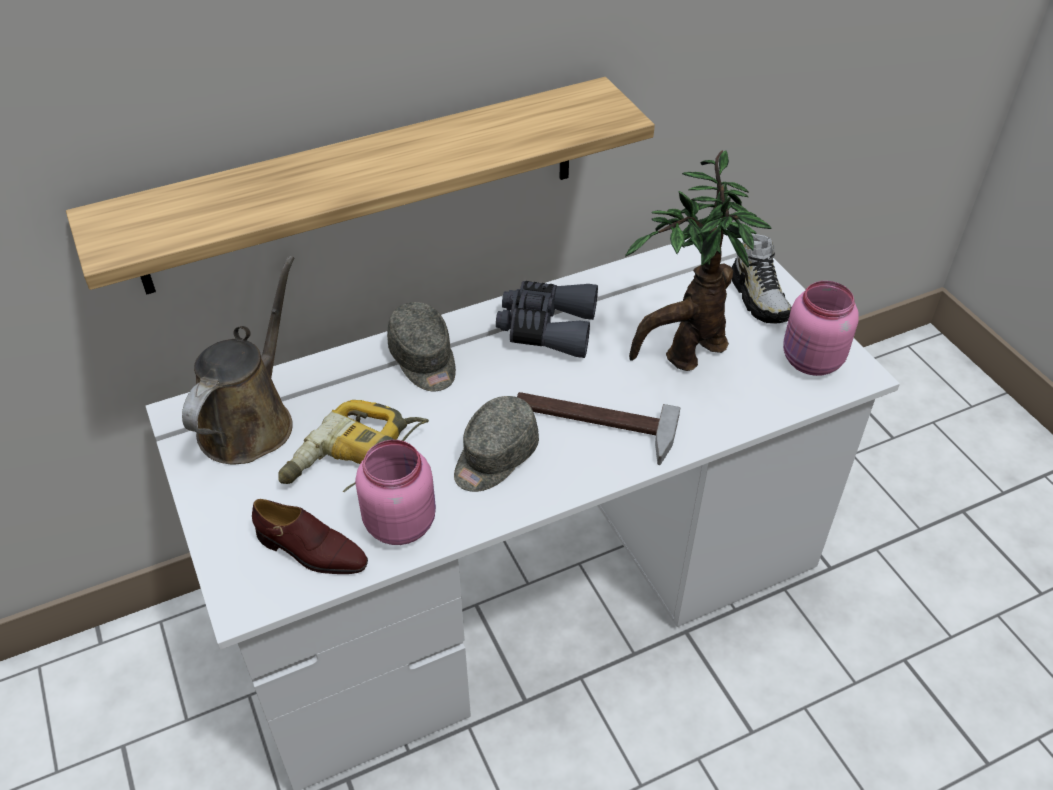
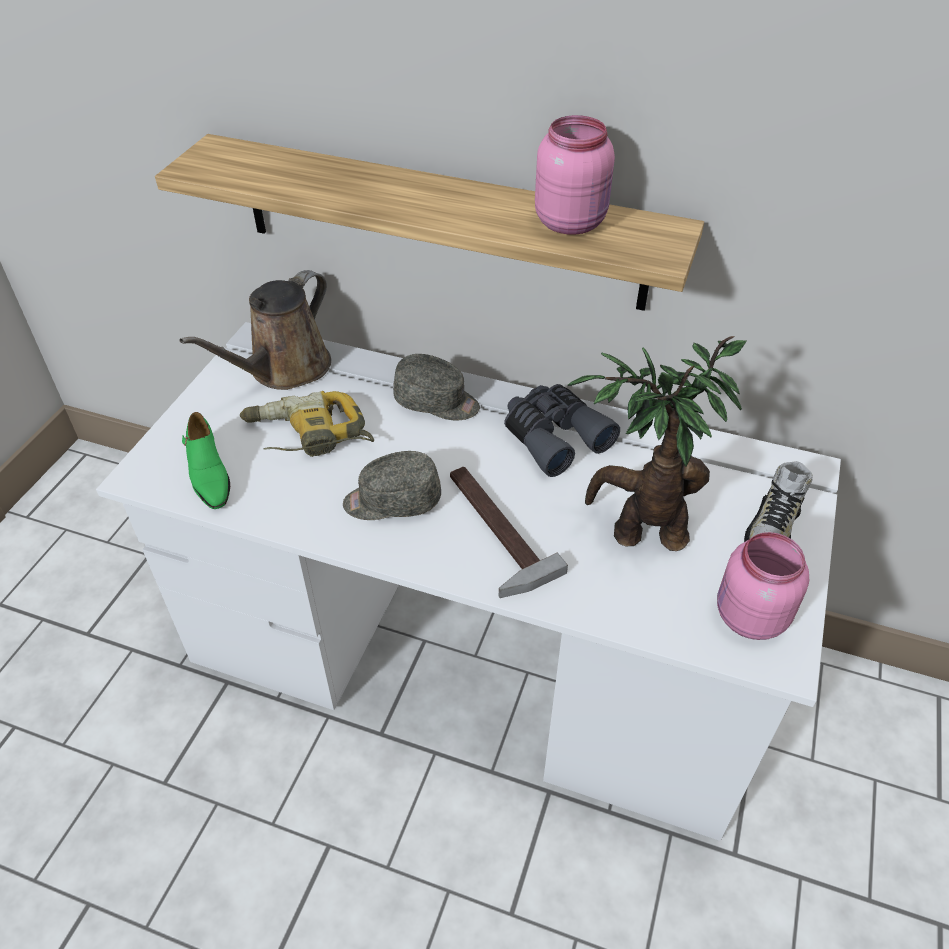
camera: 45 degrees right, 0 degrees up
(251, 421) = (284, 369): brown watering can -> brown watering can turned 150 degrees clockwise
(311, 551) = (208, 475): brown shoe -> green shoe
(401, 522) = (279, 497): pink jar -> pink jar (572, 222)
(424, 360) = (437, 402): grey cap -> grey cap turned 90 degrees counterclockwise

